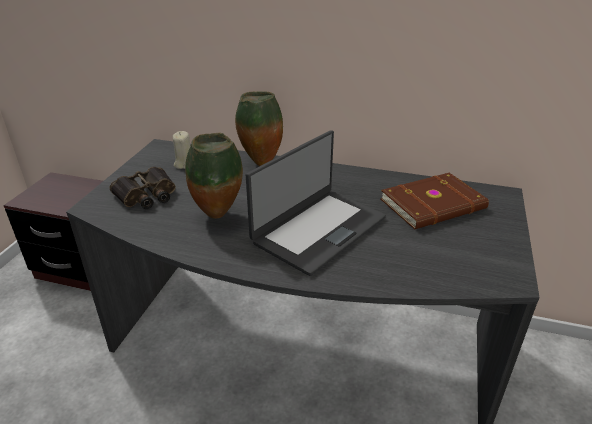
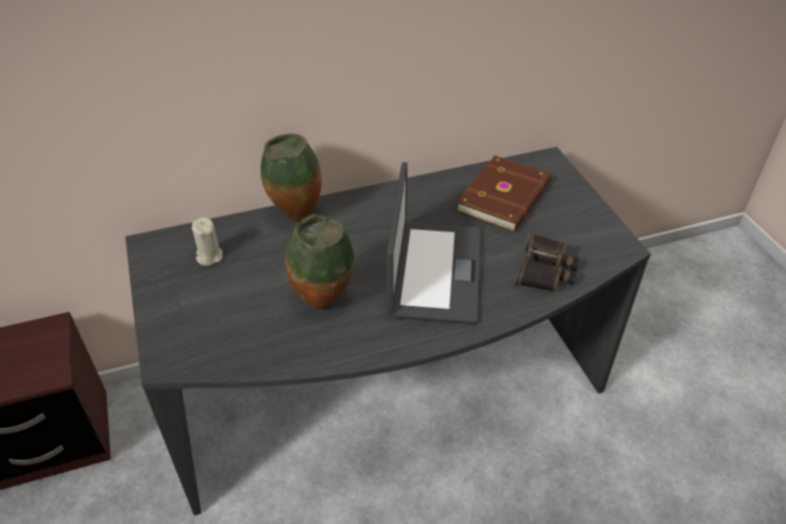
camera: 35 degrees left, 10 degrees up
(146, 195) = (215, 317): binoculars -> binoculars (546, 270)

